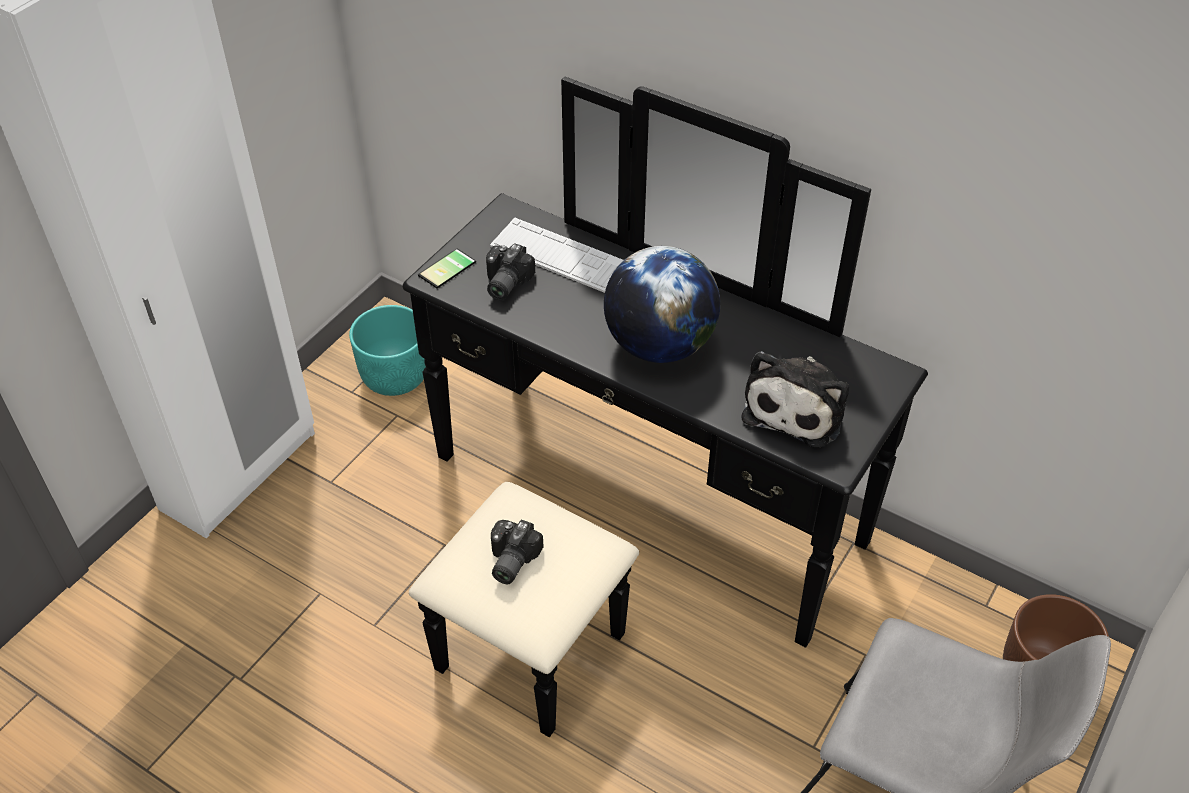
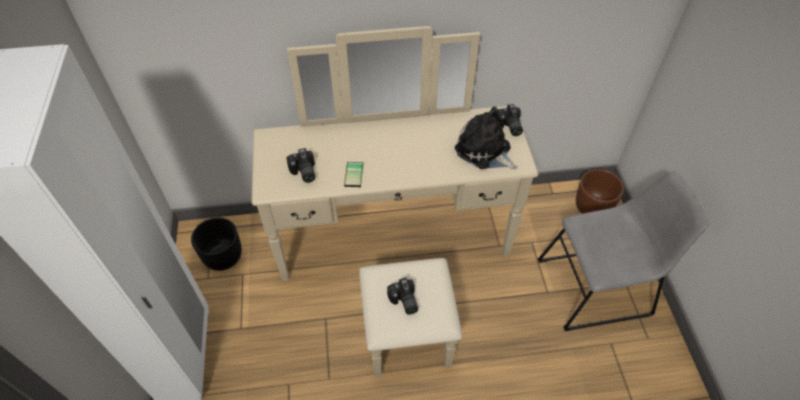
camera: 40 degrees left, 5 degrees up
(395, 376) = (223, 256): turquoise planter -> black planter
(449, 270) = (269, 182): phone -> phone (355, 174)
(562, 258) = (318, 144): keyboard -> none
(624, 532) = (397, 257): black dresser -> beige dresser
(659, 345) = (403, 159): globe -> none
(797, 407) = (485, 151): plush toy -> plush toy turned 150 degrees clockwise
(878, 395) = (508, 127): none -> camera

